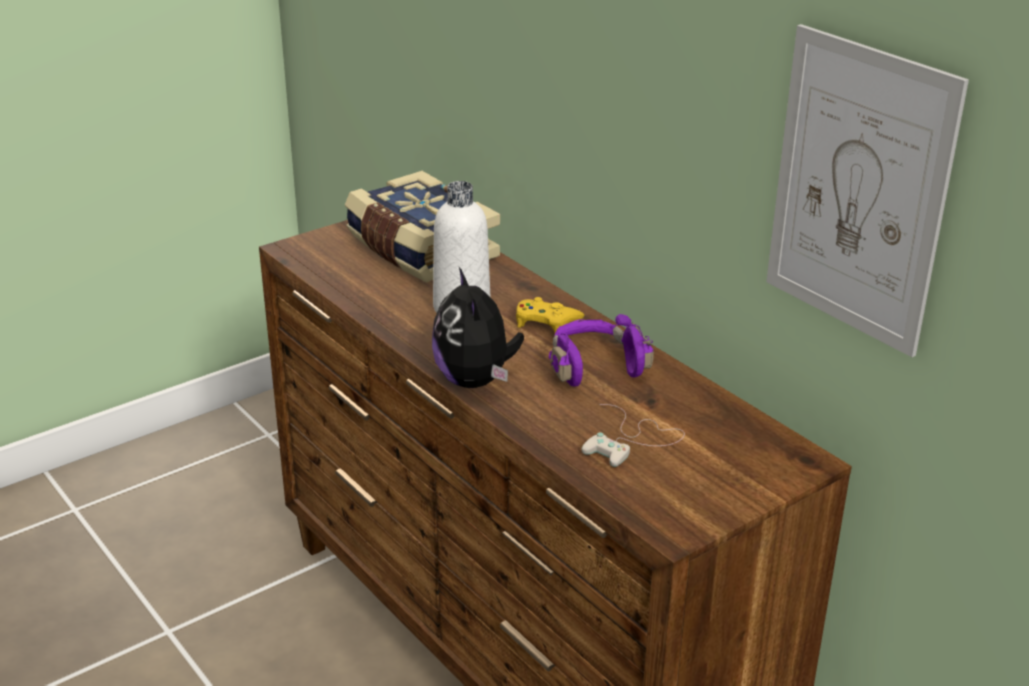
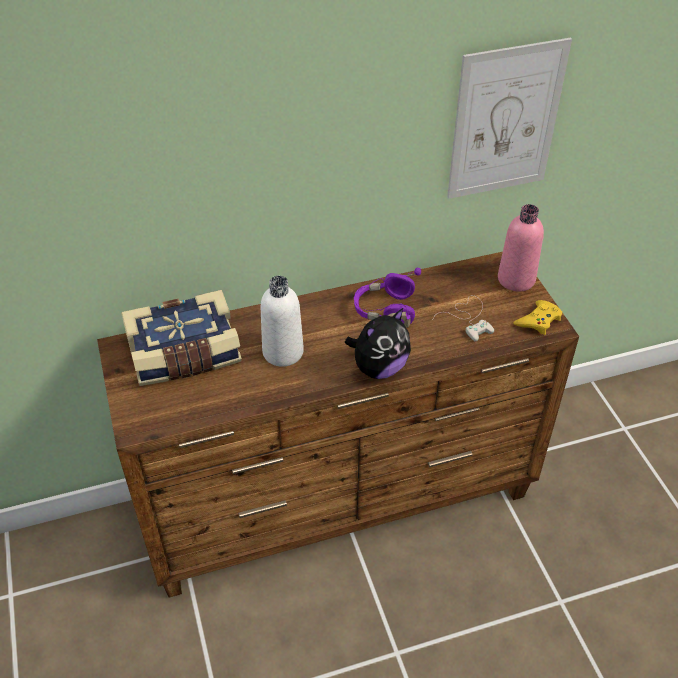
camera: 70 degrees left, 15 degrees up
(475, 381) = (379, 368): plush toy -> plush toy turned 45 degrees counterclockwise
(546, 322) = (322, 317): yellow game controller -> yellow game controller (538, 321)
(766, 474) = (516, 279): none -> pink bottle

